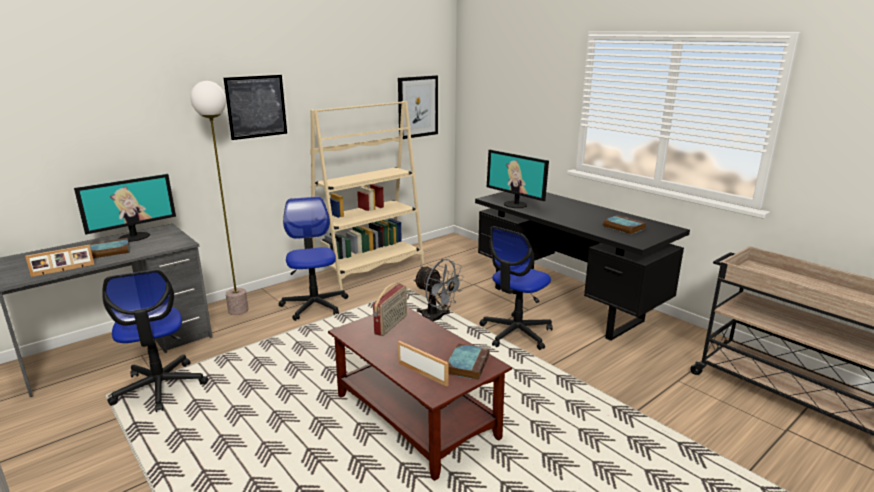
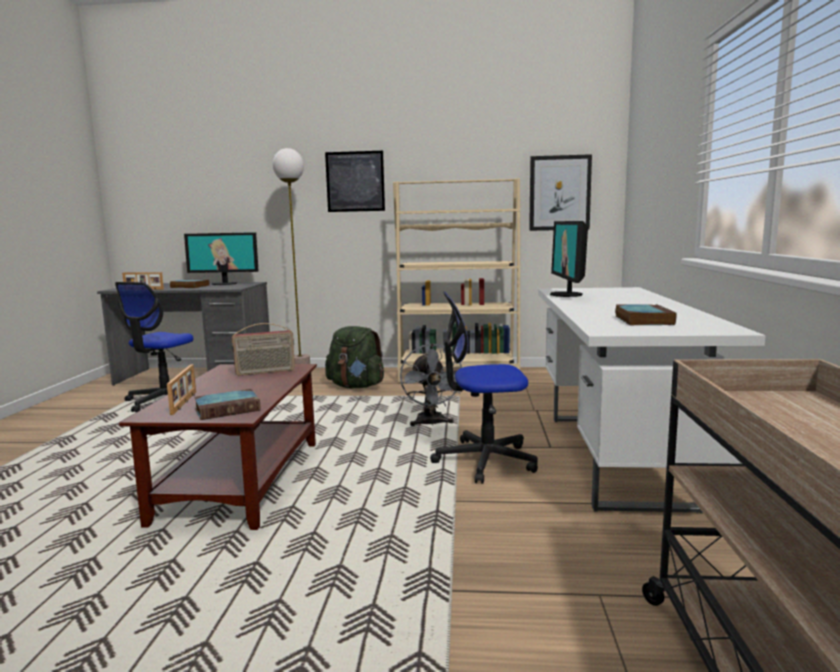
camera: 45 degrees right, 10 degrees down
(314, 305) = (356, 386): office chair -> green backpack
(566, 304) = (615, 457): black desk -> white desk

